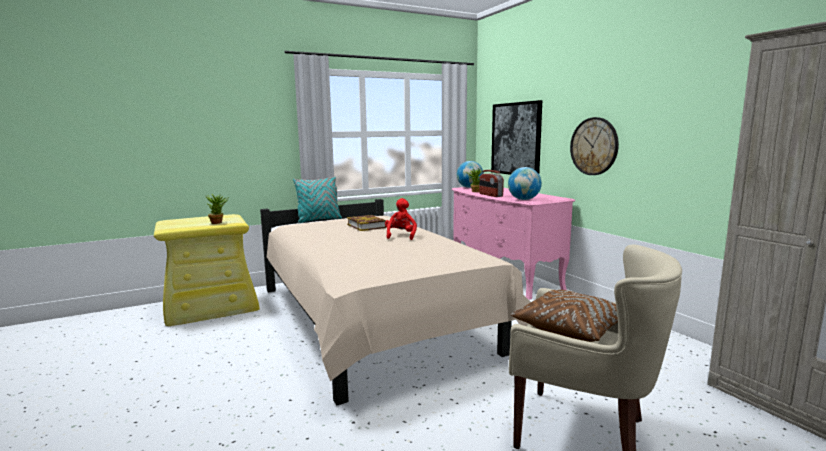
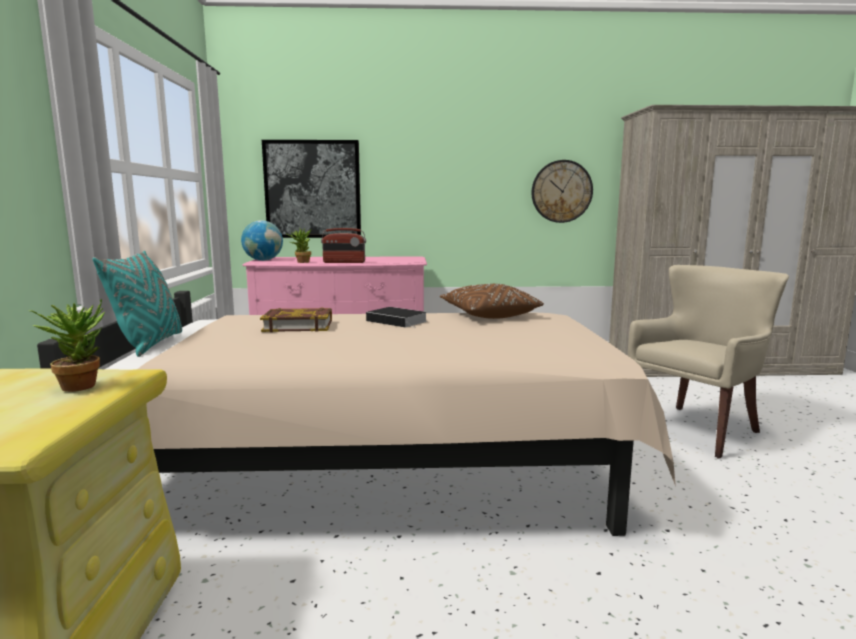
camera: 65 degrees left, 0 degrees up
(401, 236) = (398, 321): red plush toy -> book
(524, 199) = (399, 261): globe -> none
(570, 328) = (689, 342): brown pillow -> brown pillow (489, 315)
(594, 146) = (442, 196): wall clock -> wall clock (561, 191)

